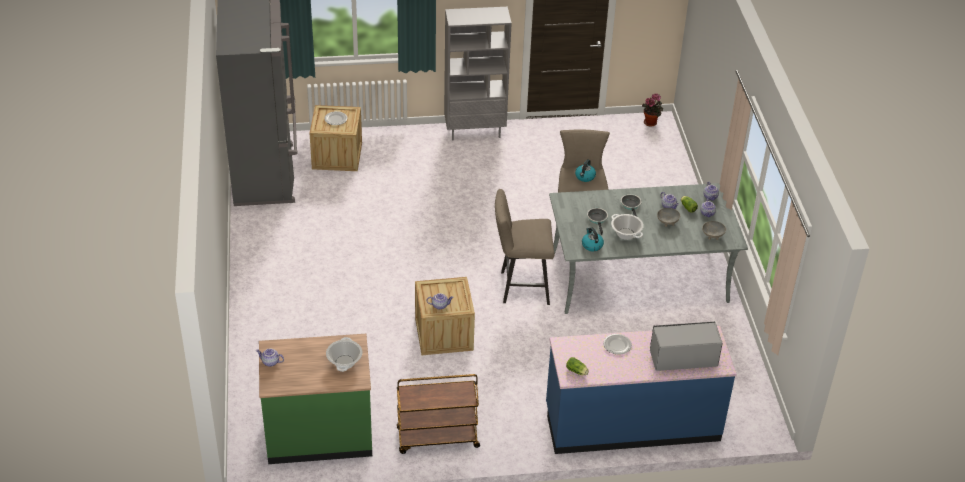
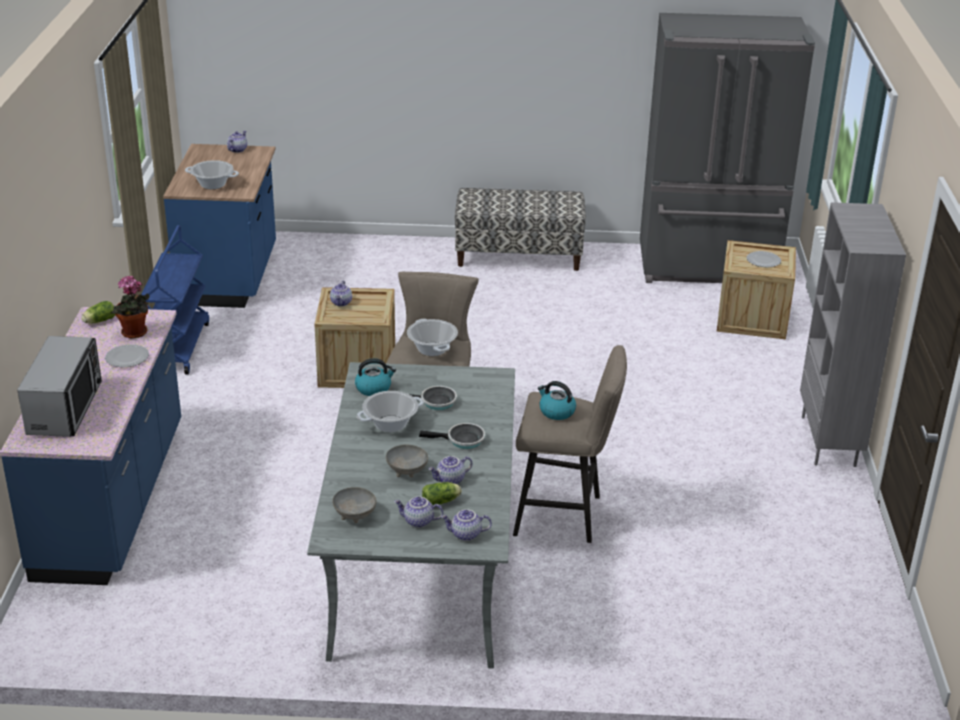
camera: 100 degrees right, 10 degrees down
(259, 268) = (519, 256): none -> bench
(319, 433) = (230, 277): green counter -> blue counter
(437, 438) = (178, 347): brown cart -> blue cart
(534, 230) = (432, 349): none -> cooking pot
(651, 122) = (893, 664): potted plant -> potted plant (134, 334)

